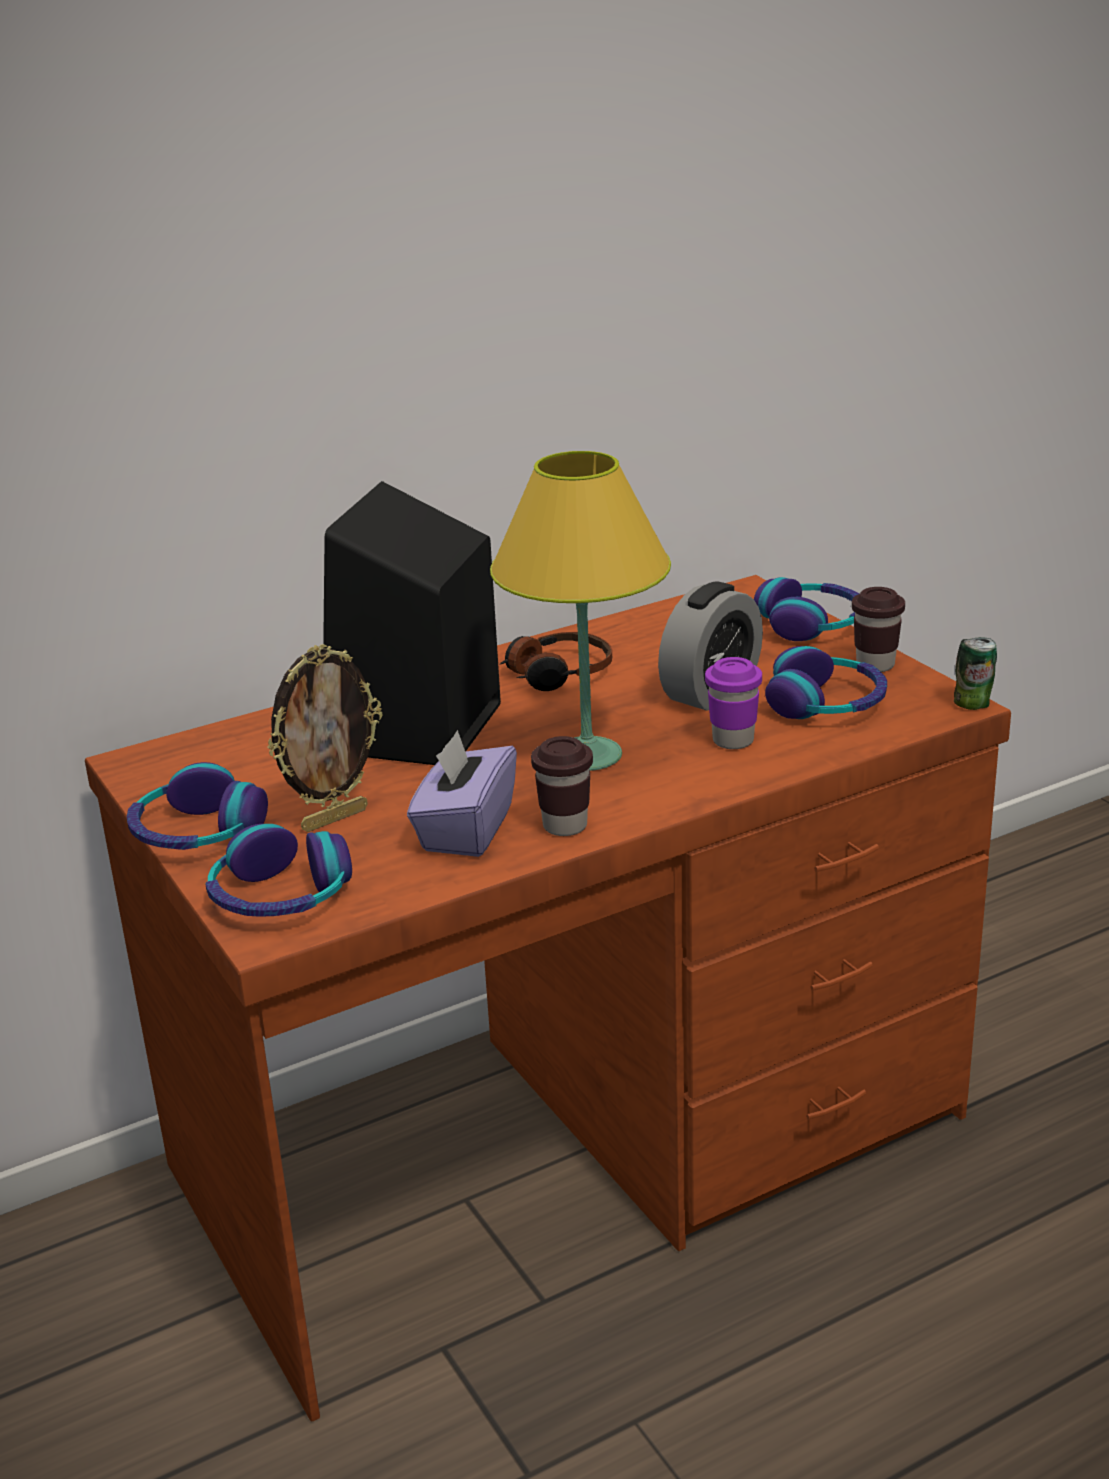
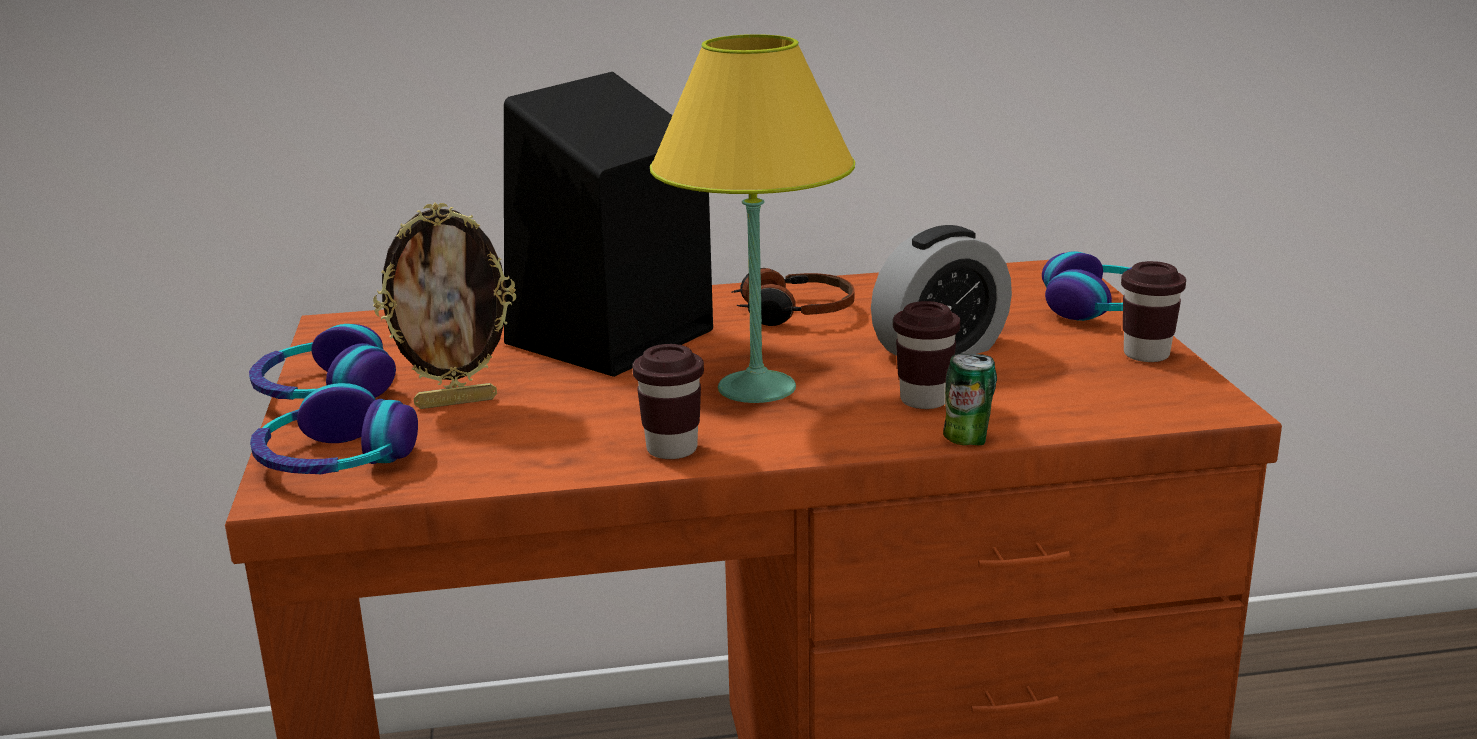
camera: 20 degrees right, 5 degrees down
(465, 830) = (569, 434): purple tissue box -> none
(733, 740) = (924, 400): purple cup -> brown cup
(827, 704) = (1060, 383): headphones -> none
(973, 704) = (1236, 410): can -> can (967, 439)

